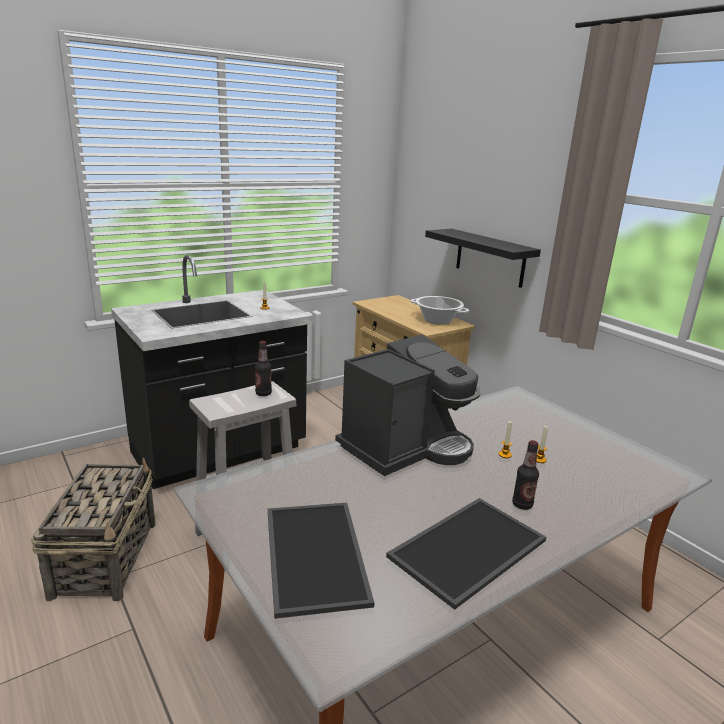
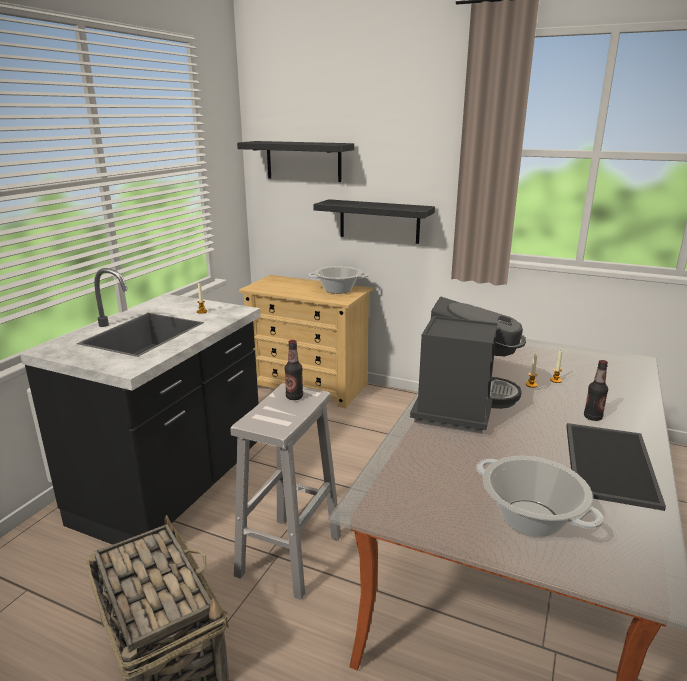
camera: 30 degrees left, 0 degrees up
(318, 556) = (531, 518): tray -> cooking pot
(436, 187) = (303, 161): none -> black shelf

